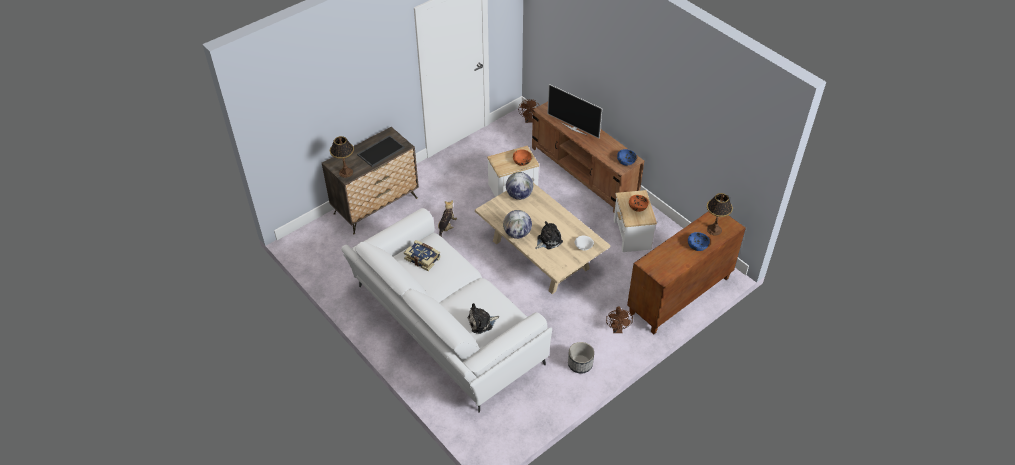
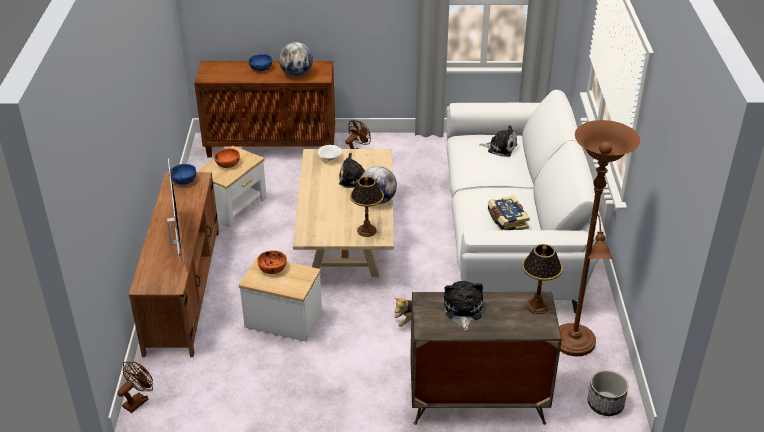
camera: 140 degrees left, 10 degrees down
(346, 264) = (575, 345): none -> brown floor lamp
(380, 150) = (462, 310): tray -> plush toy
(519, 195) = (327, 233): globe -> globe (296, 74)
(580, 364) = (419, 149): planter -> planter (605, 404)
(714, 230) = (228, 70): table lamp -> table lamp (367, 230)

